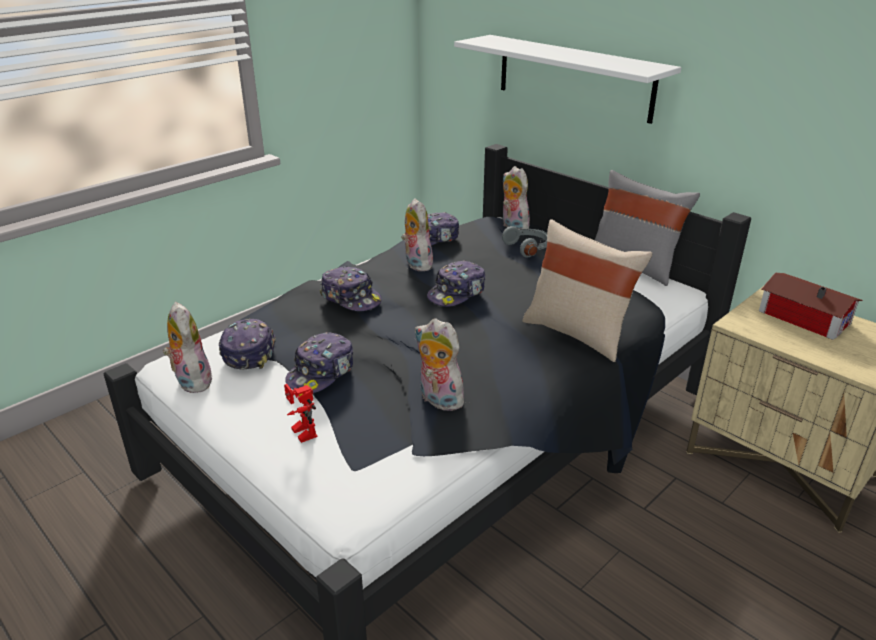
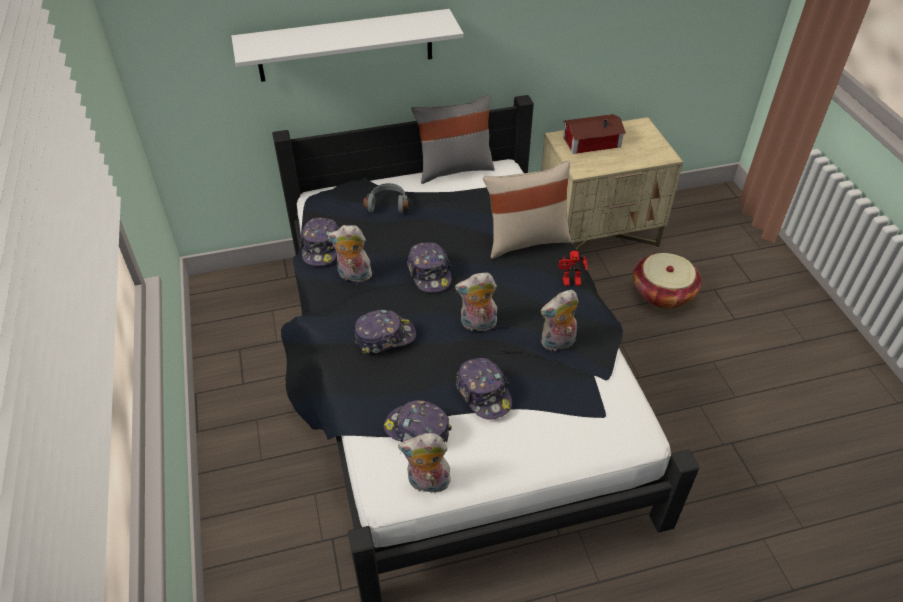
camera: 60 degrees left, 15 degrees up
(300, 433) = (545, 432): toy robot -> toy robot (570, 283)
(512, 227) = (342, 194): plush toy -> plush toy (477, 325)
(757, 565) = (662, 293): none -> basket

